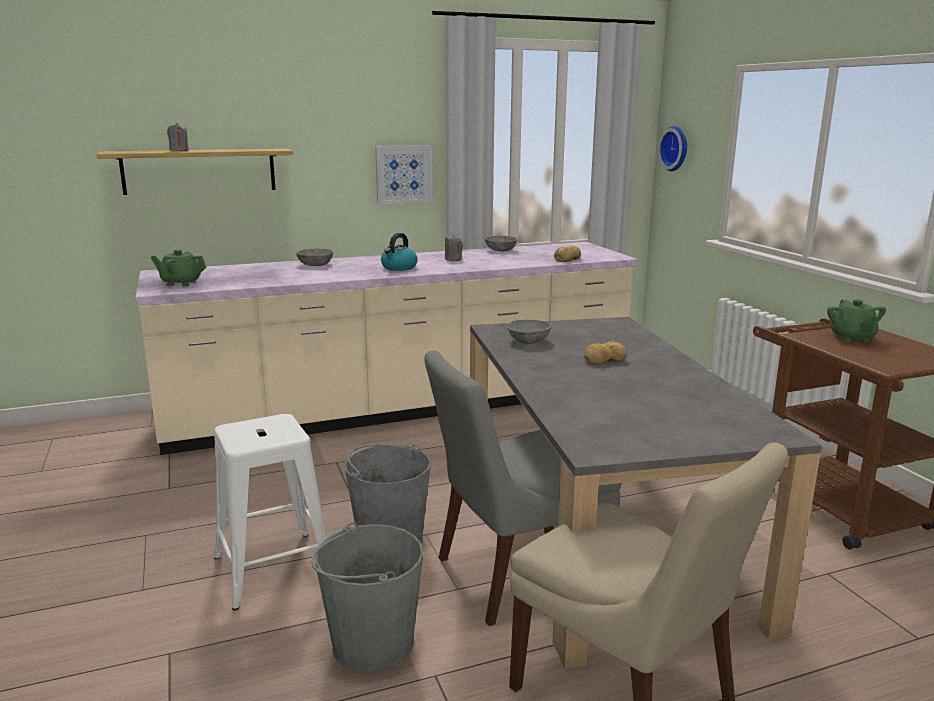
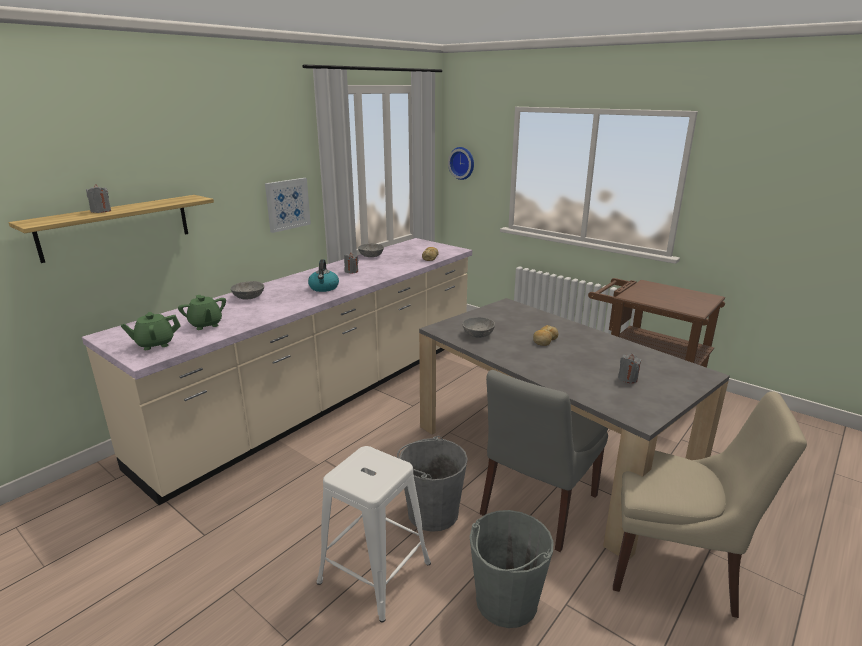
camera: 30 degrees left, 5 degrees up
(649, 414) = (627, 378): none -> grey candle
(851, 338) = (651, 292): green teapot -> green teapot (205, 324)

